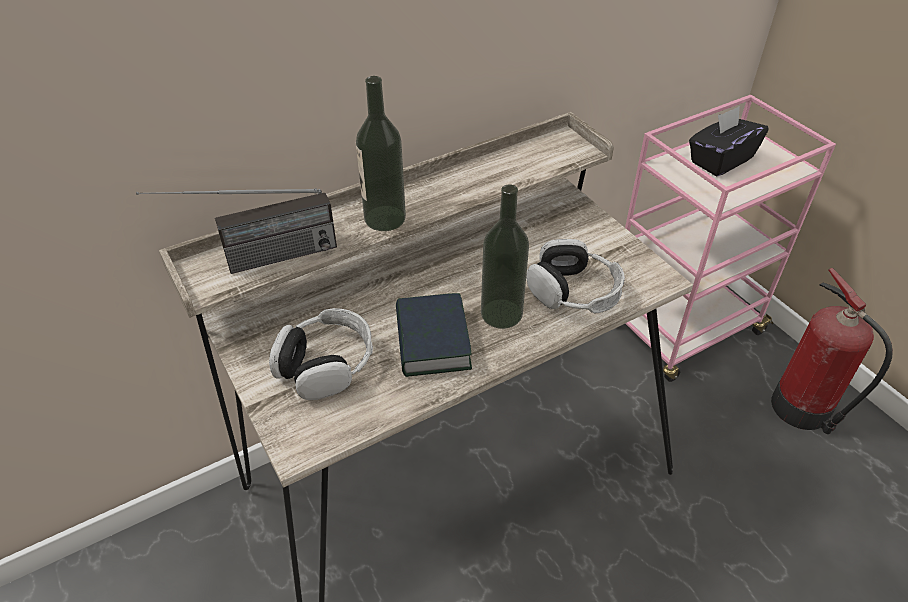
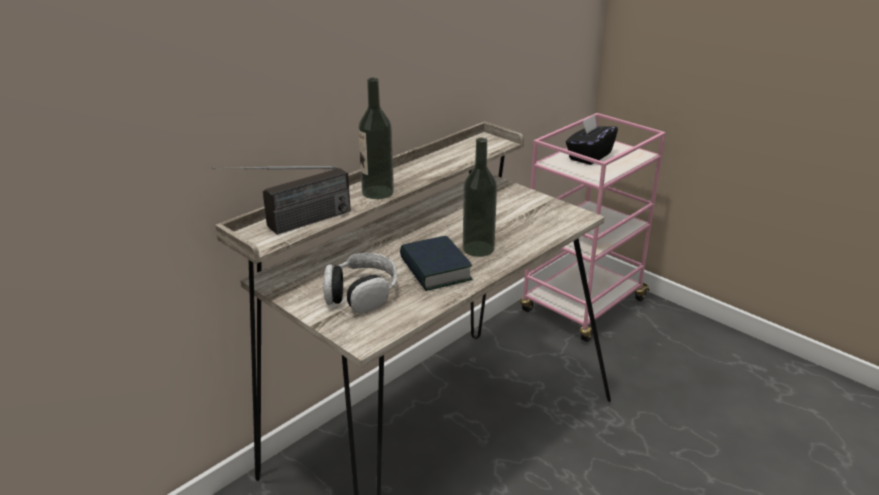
camera: 15 degrees left, 15 degrees down
(574, 291) = (524, 230): headphones -> none
(803, 410) = (691, 343): fire extinguisher -> none

